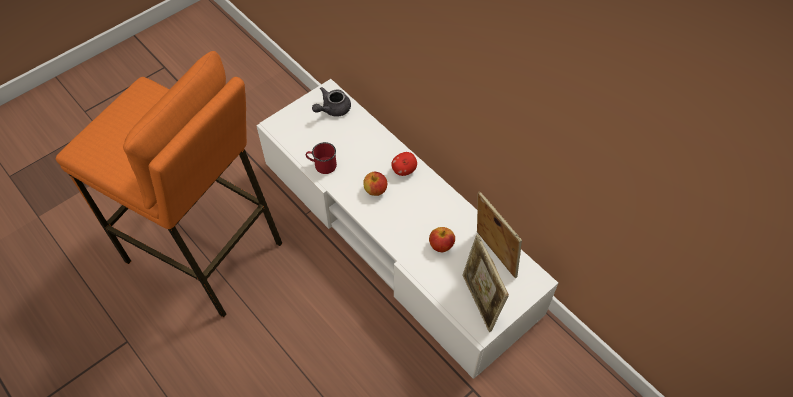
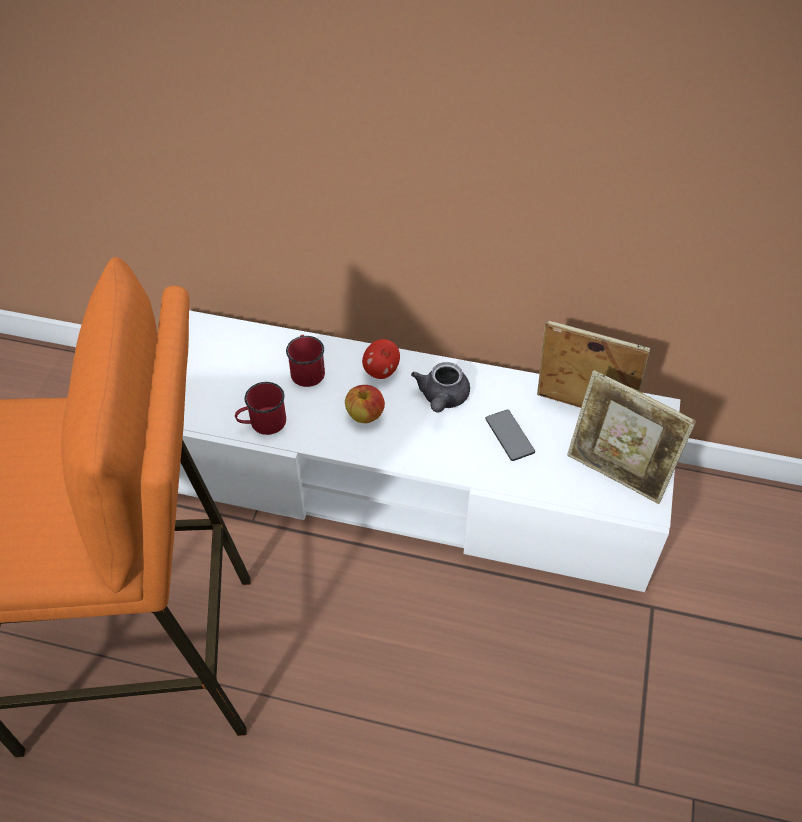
camera: 35 degrees left, 5 degrees down
(332, 109) = (215, 345): grey teapot -> grey teapot (442, 398)
(367, 148) = (307, 370): none -> red mug
(441, 245) = (509, 436): apple -> phone

